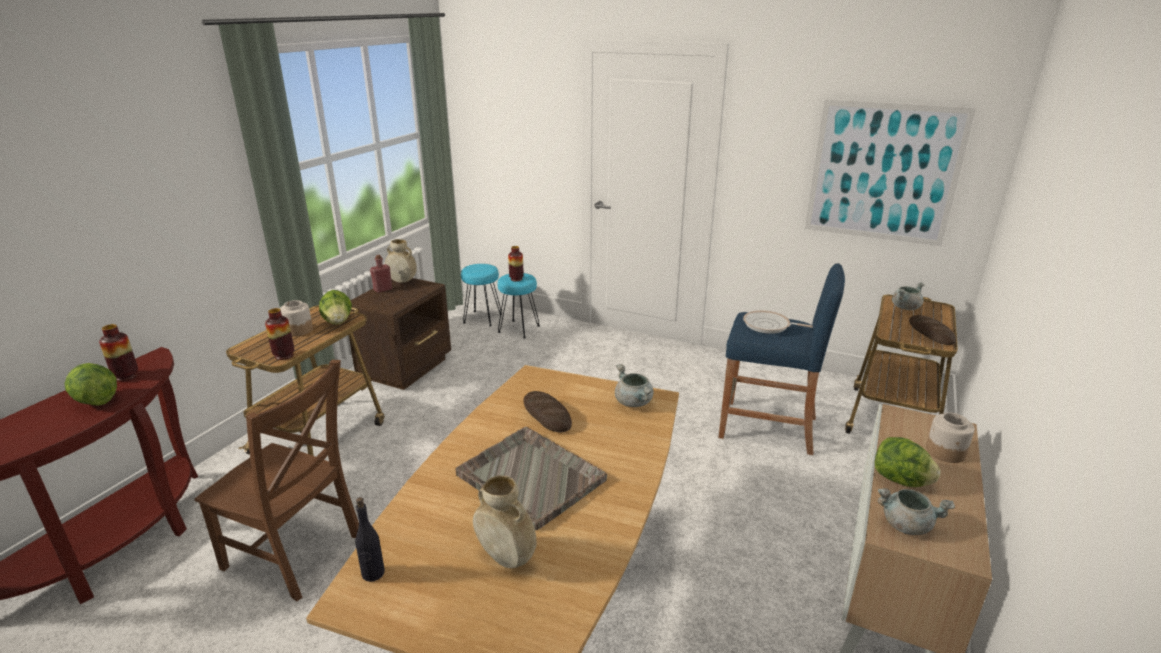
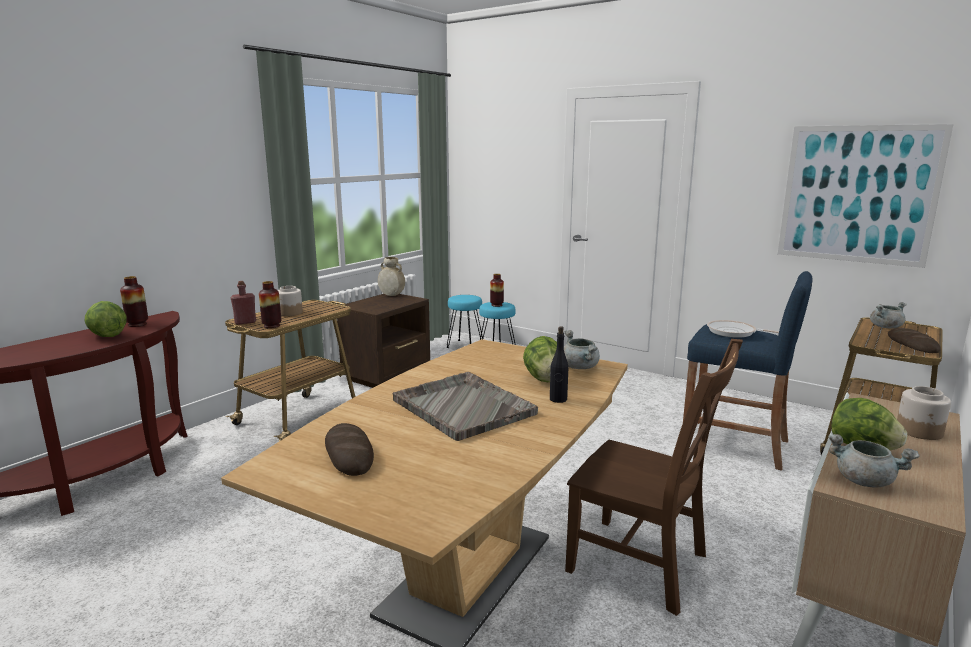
camera: 10 degrees right, 10 degrees down
(297, 554) = (253, 499): brown chair -> brown chair (643, 565)
(338, 321) = (325, 309): lettuce -> lettuce (544, 379)
(373, 573) = (292, 455): black bottle -> black bottle (558, 399)
(383, 289) = (373, 299): red bottle -> red bottle (245, 322)
(506, 558) = (422, 456): beige vase -> none
(547, 415) = (492, 370): bread -> bread (349, 454)

